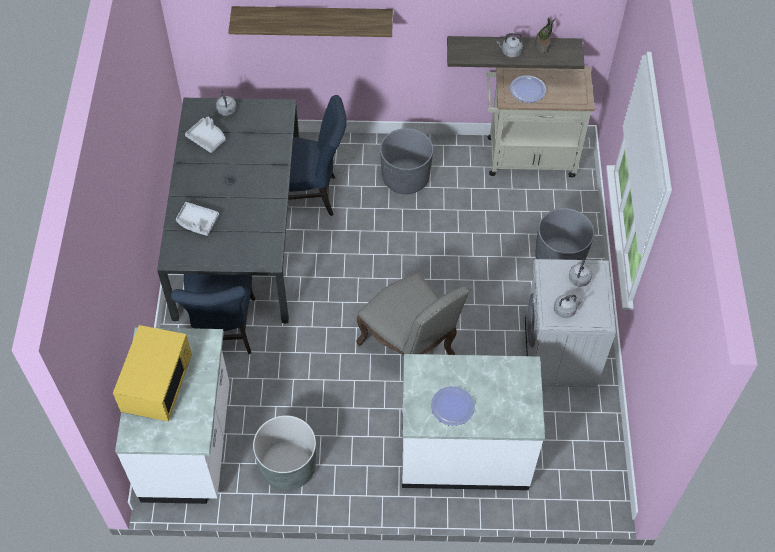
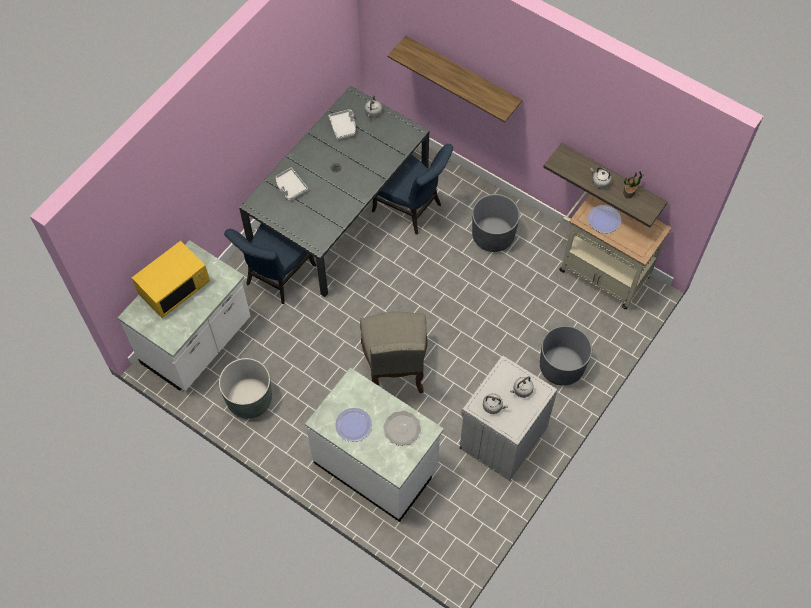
camera: 35 degrees right, 5 degrees up
(501, 381) = (401, 429): none -> plate

